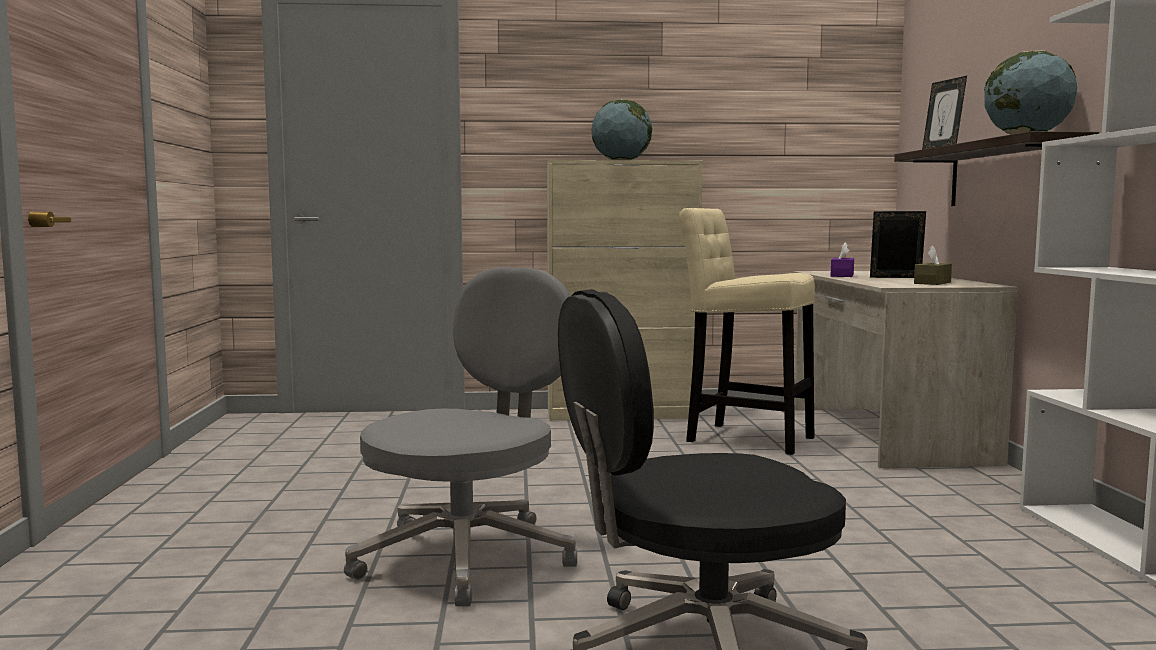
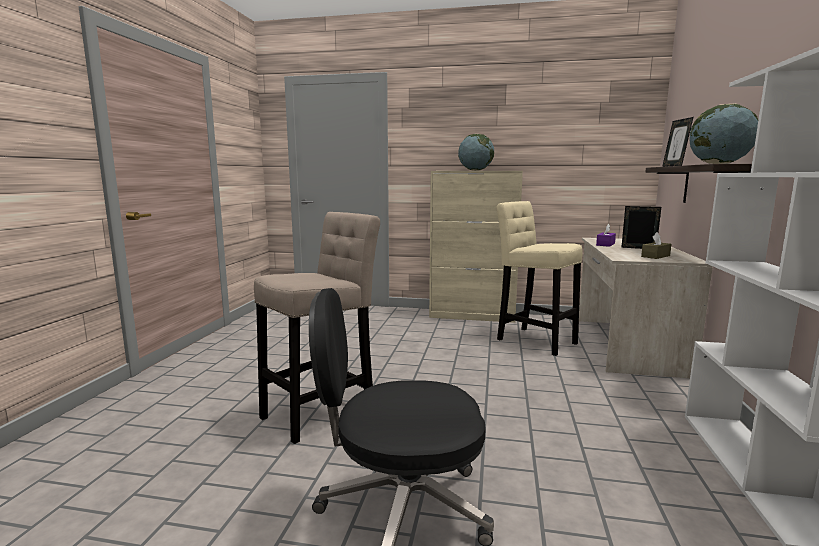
camera: 15 degrees right, 5 degrees up
(468, 556) = (323, 411): grey office chair -> beige stool

